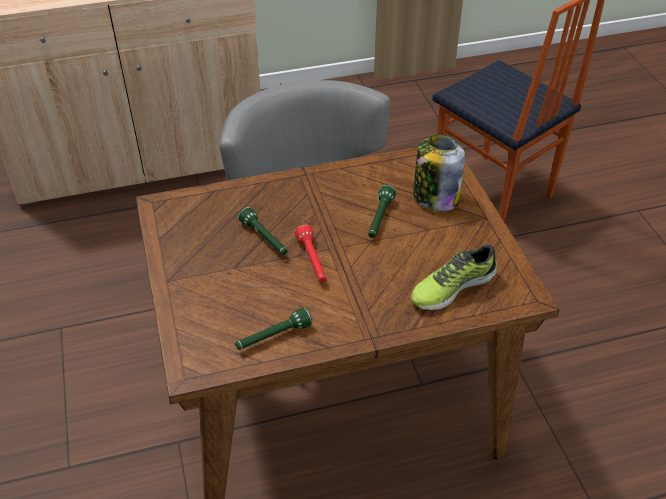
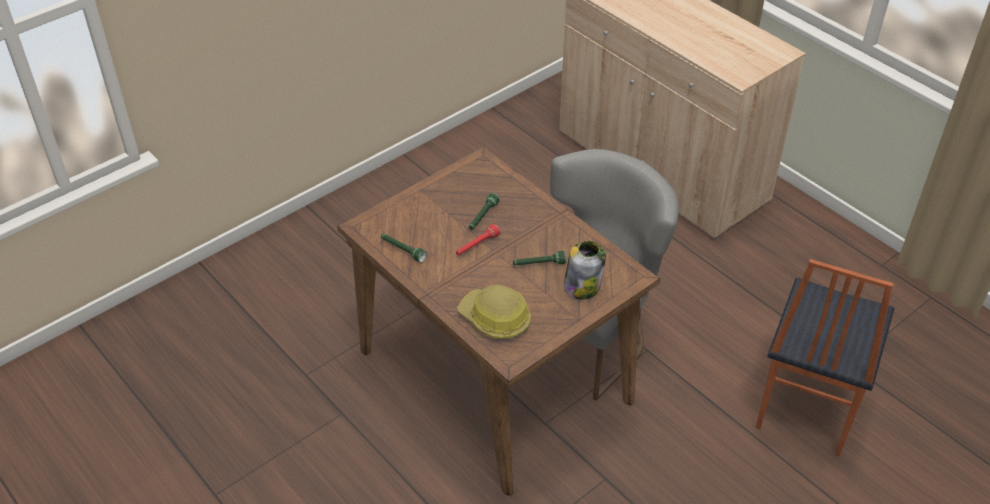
camera: 65 degrees right, 0 degrees up
(451, 287) = (495, 319): shoe -> hard hat

